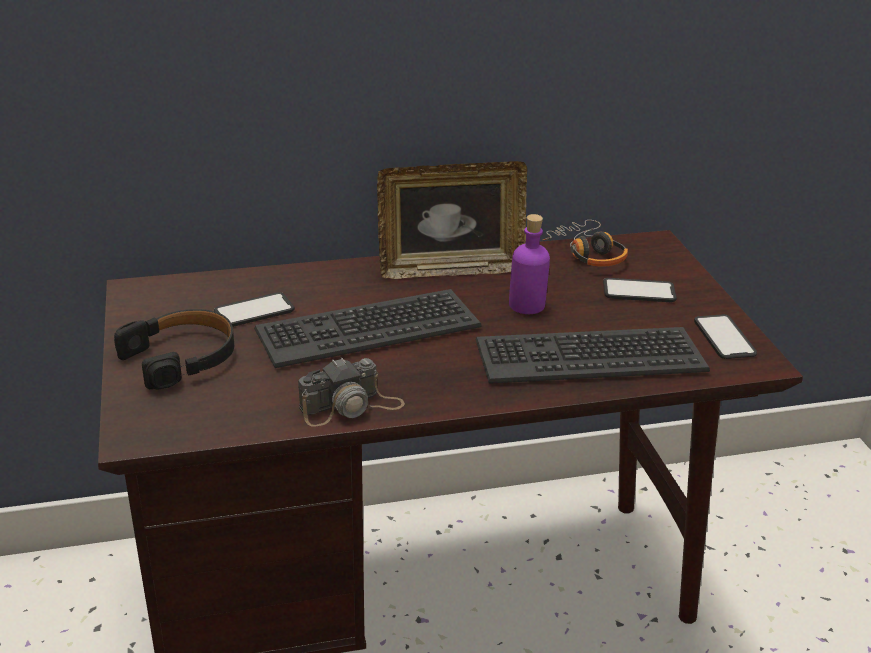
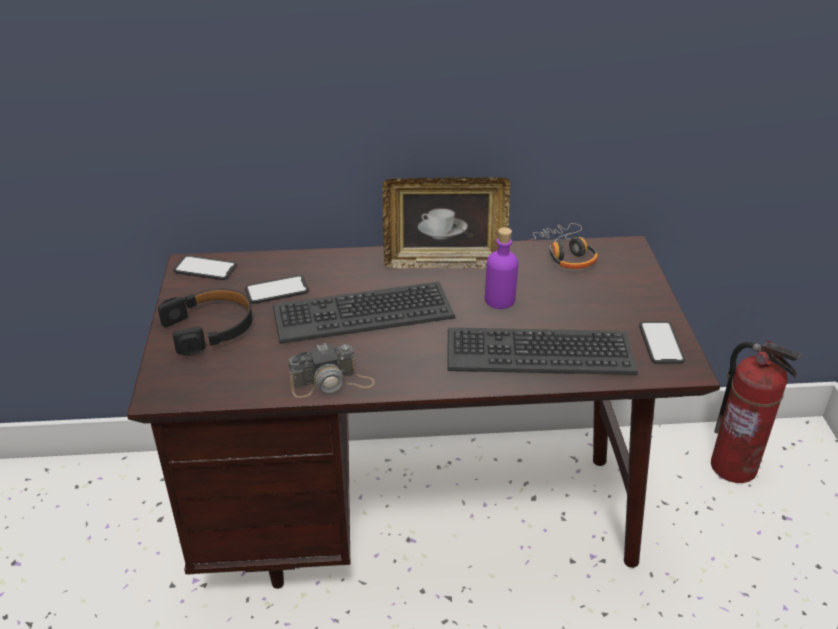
camera: 10 degrees right, 5 degrees up
(639, 291) = (599, 293): phone -> phone (205, 268)
(778, 500) = (734, 466): none -> fire extinguisher

